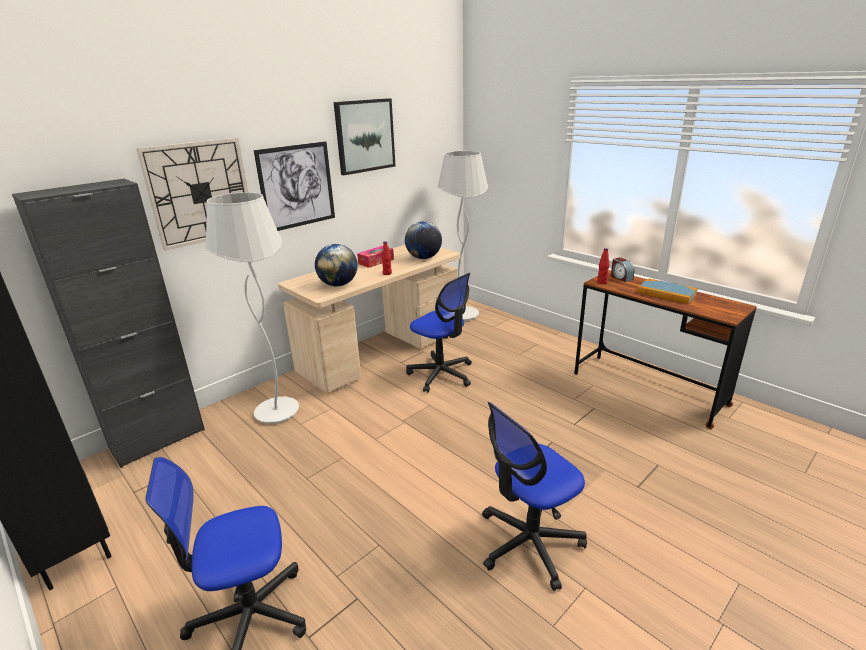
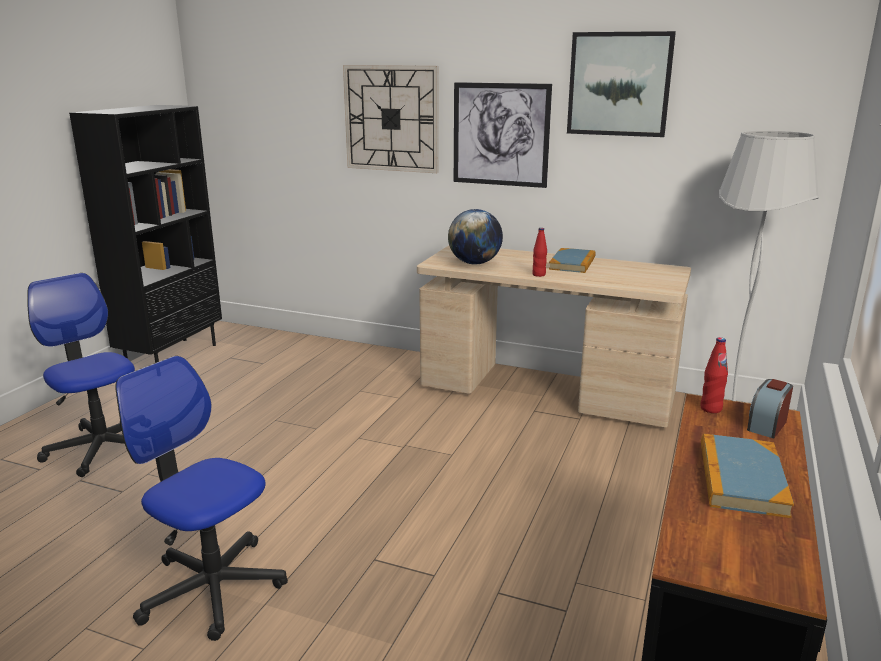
camera: 65 degrees right, 5 degrees down
(158, 440) = (298, 342): black cabinet -> none
(276, 412) = (371, 374): white floor lamp -> none
(376, 261) = (572, 263): tissue box -> book
(424, 258) = (624, 281): globe -> none
(441, 374) = (533, 446): office chair -> none

